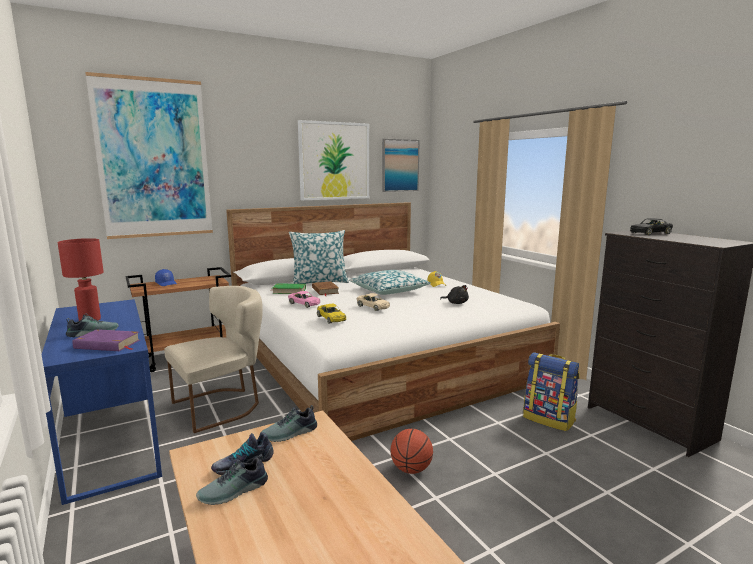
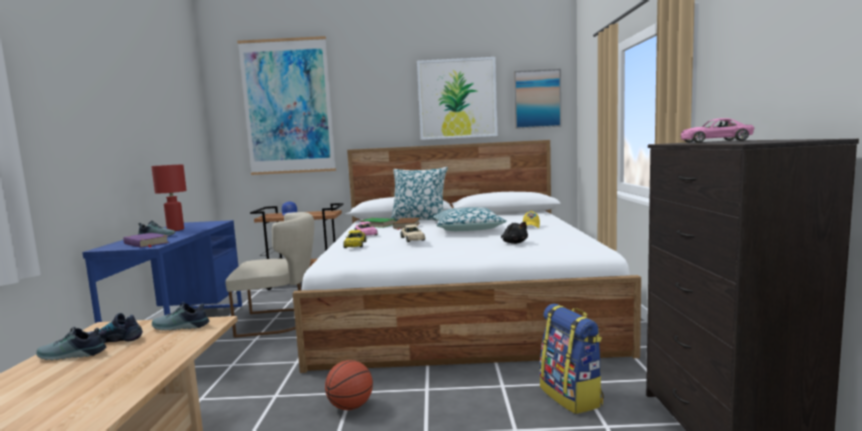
camera: 30 degrees right, 5 degrees down
(650, 233) = (715, 141): black toy car -> pink toy car

